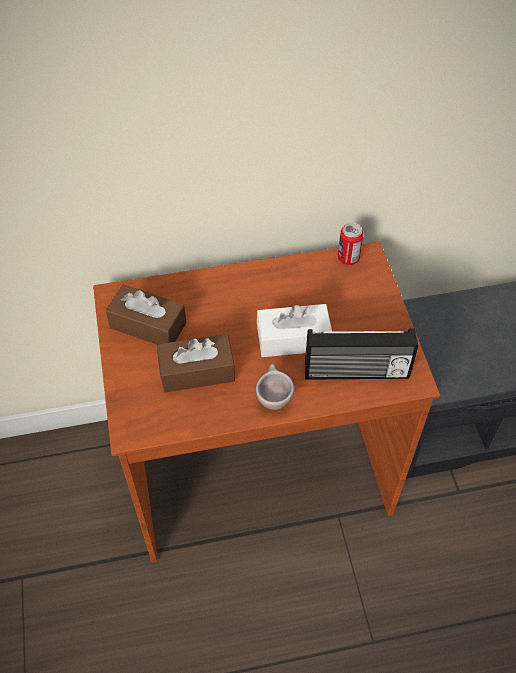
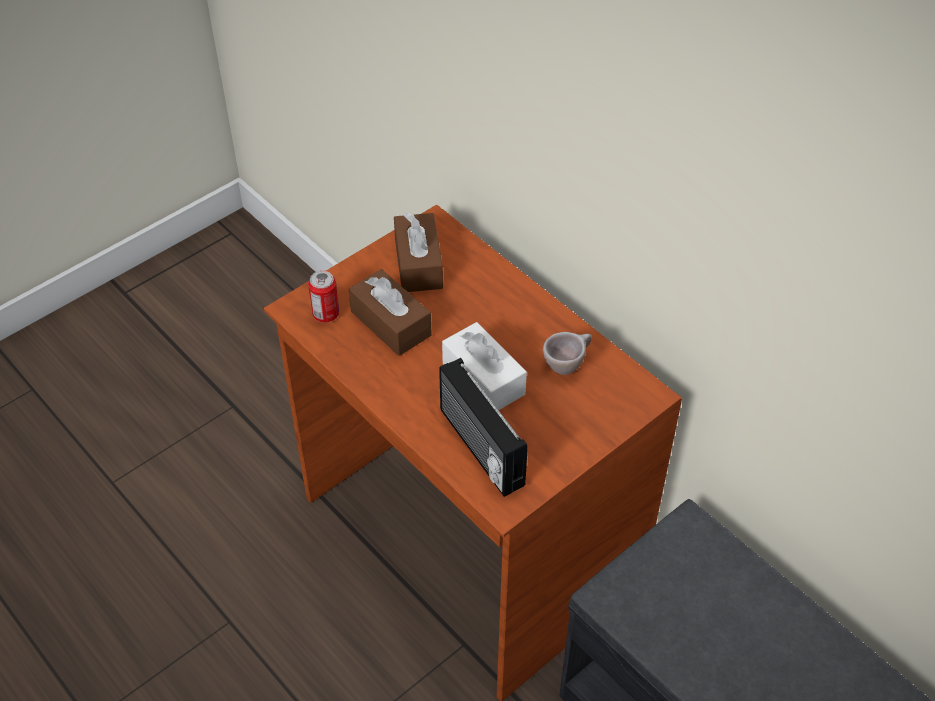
camera: 60 degrees right, 5 degrees down
(273, 397) = (400, 393): beige cup -> beige cup (567, 365)
(348, 258) = (630, 379): can -> can (326, 314)

